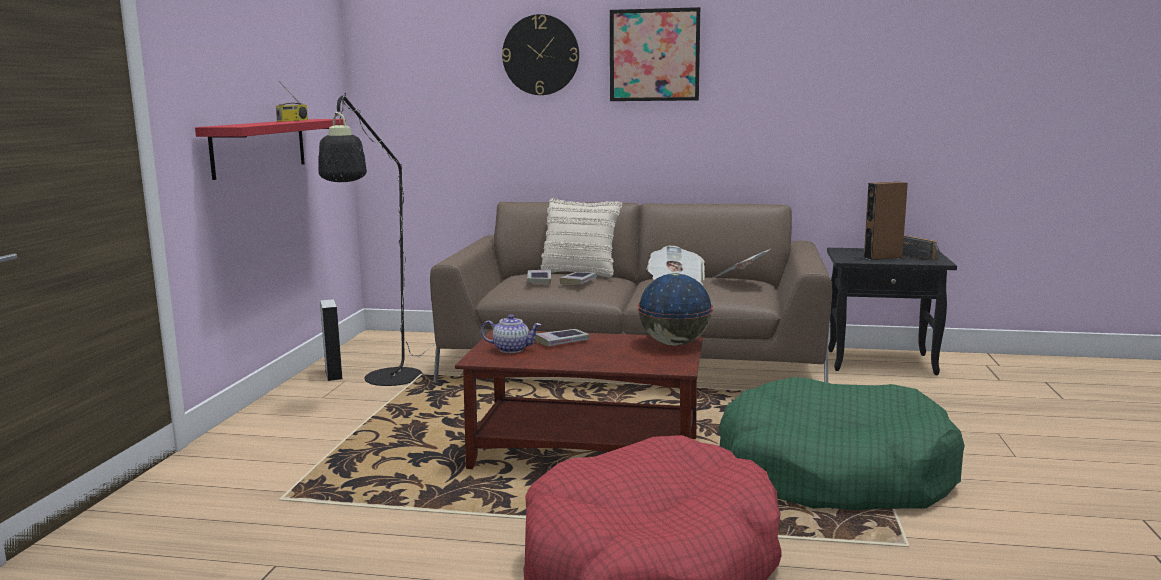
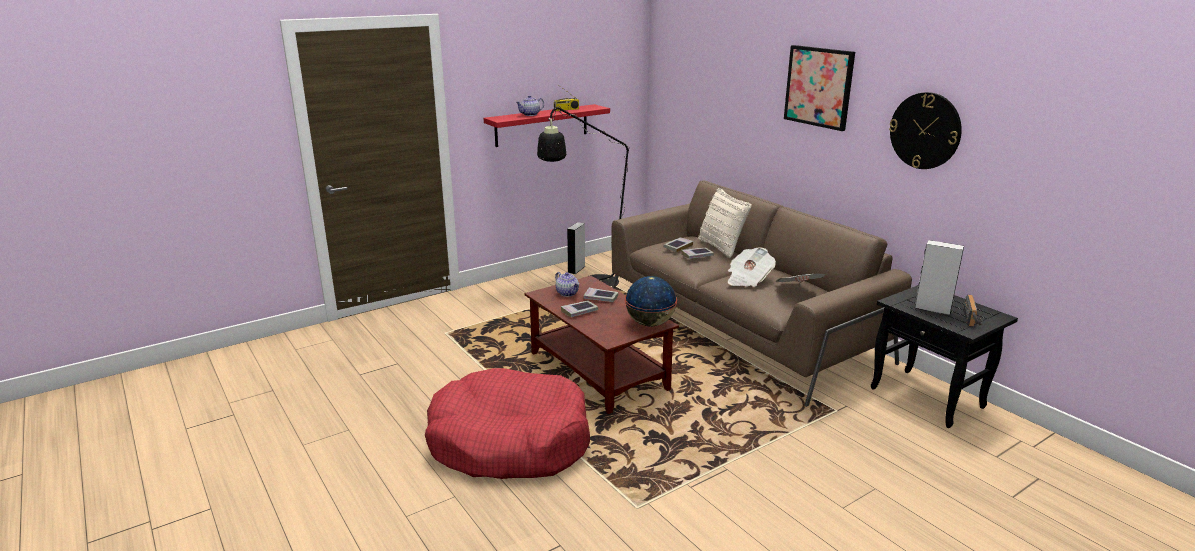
camera: 45 degrees right, 10 degrees up
(260, 123) = (530, 114): none -> teapot
(540, 55) = (748, 73): wall clock -> wall clock (925, 131)
(573, 358) = (579, 311): none -> book
(834, 473) = (697, 450): green dog bed -> none
(882, 257) = (932, 309): brown speaker -> grey speaker

